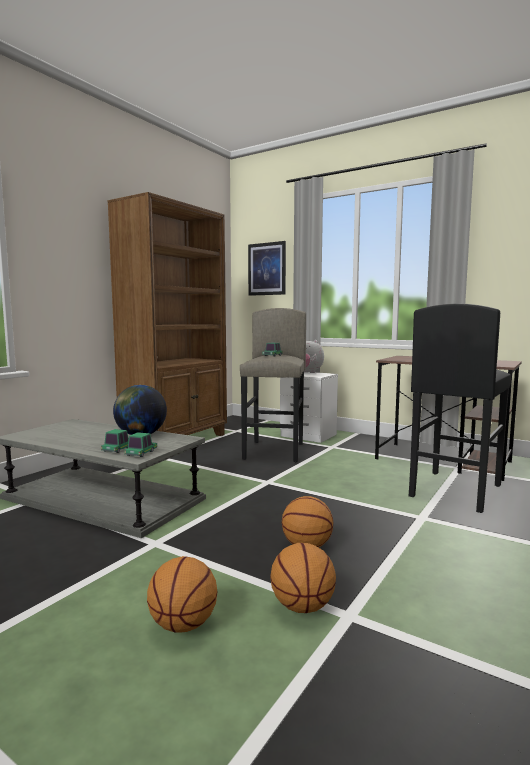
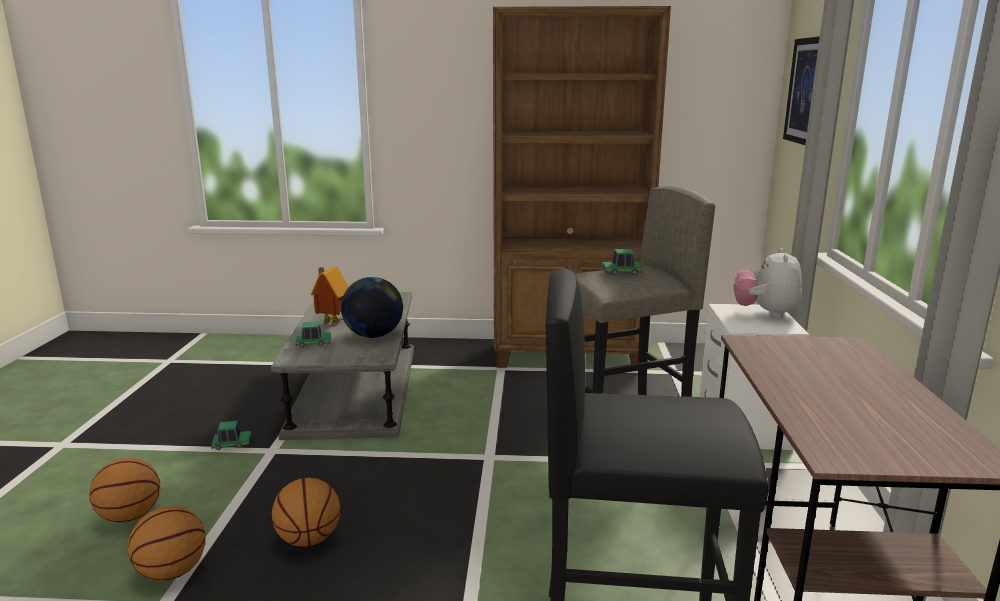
camera: 60 degrees right, 10 degrees up
(82, 441) = (331, 322): none -> toy house
(141, 453) = (307, 356): toy car -> toy car (231, 444)

